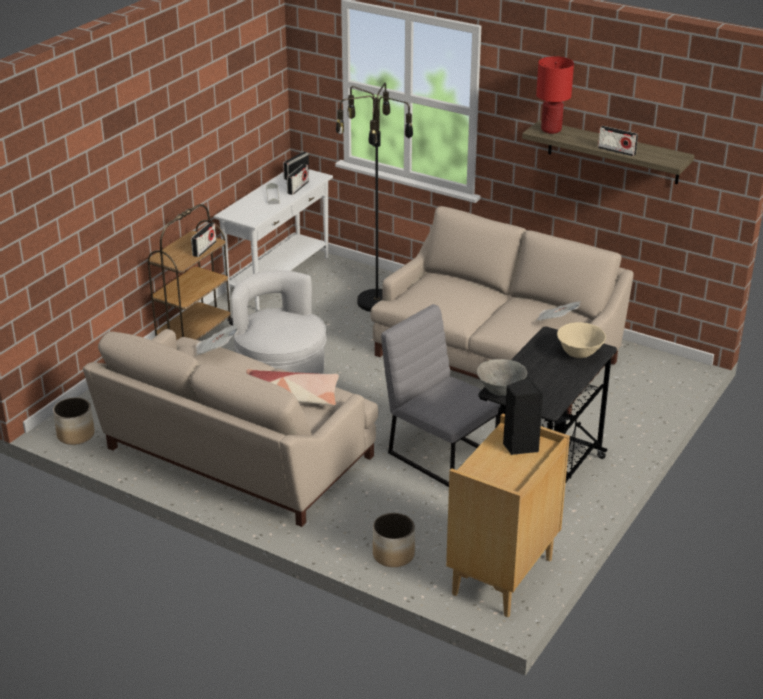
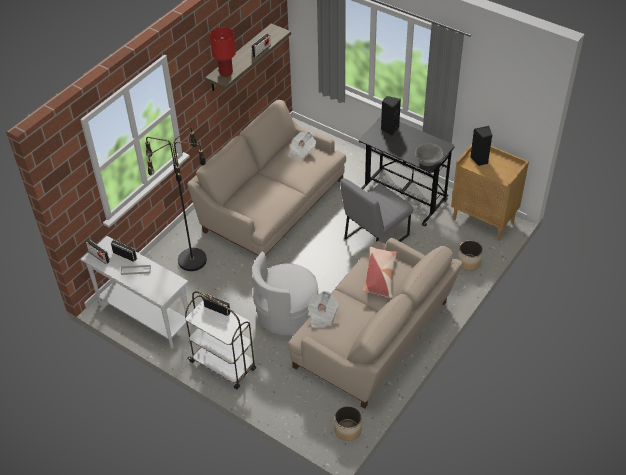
camera: 85 degrees left, 15 degrees up
(194, 337) = (223, 366): brown cart -> white cart
(579, 354) = (389, 129): beige bowl -> black speaker

